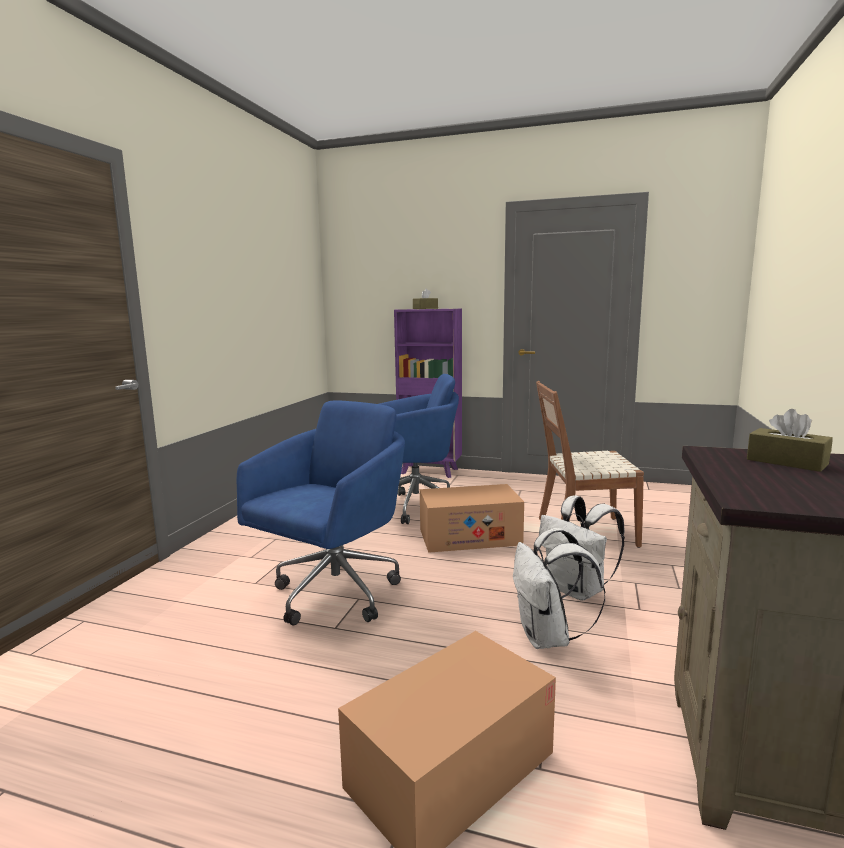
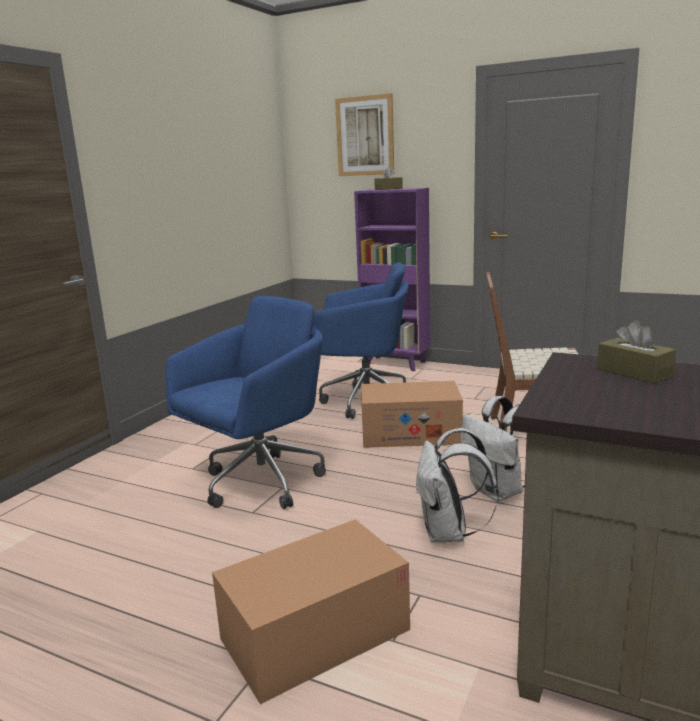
camera: 10 degrees right, 5 degrees up
(401, 261) = (365, 136): none -> picture

